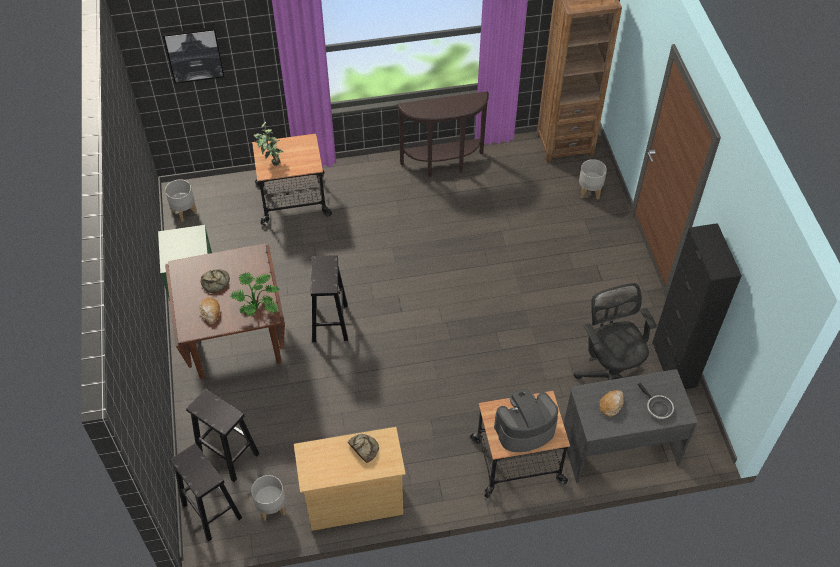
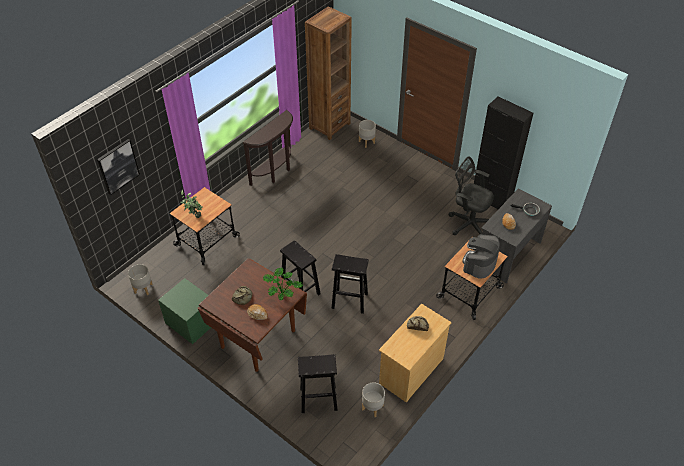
camera: 40 degrees left, 5 degrees down
(211, 510) = (340, 435): black stool -> black stool (349, 301)

